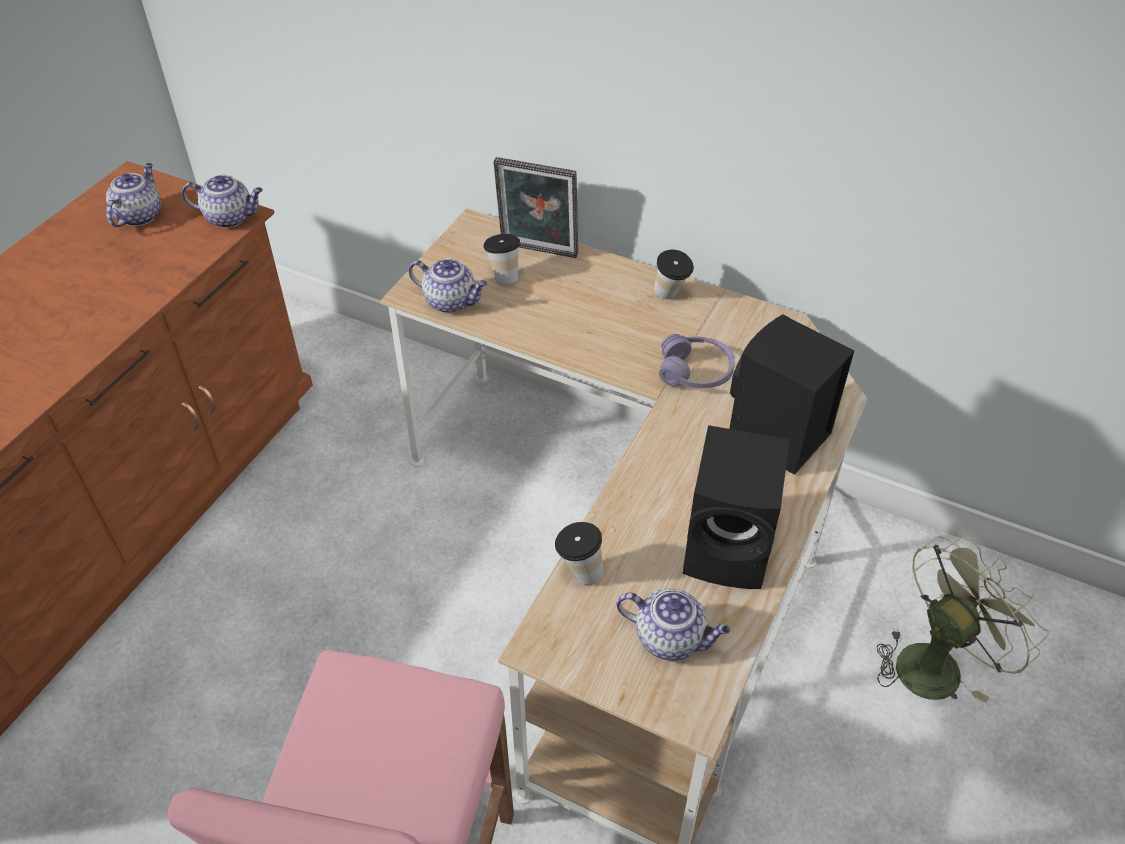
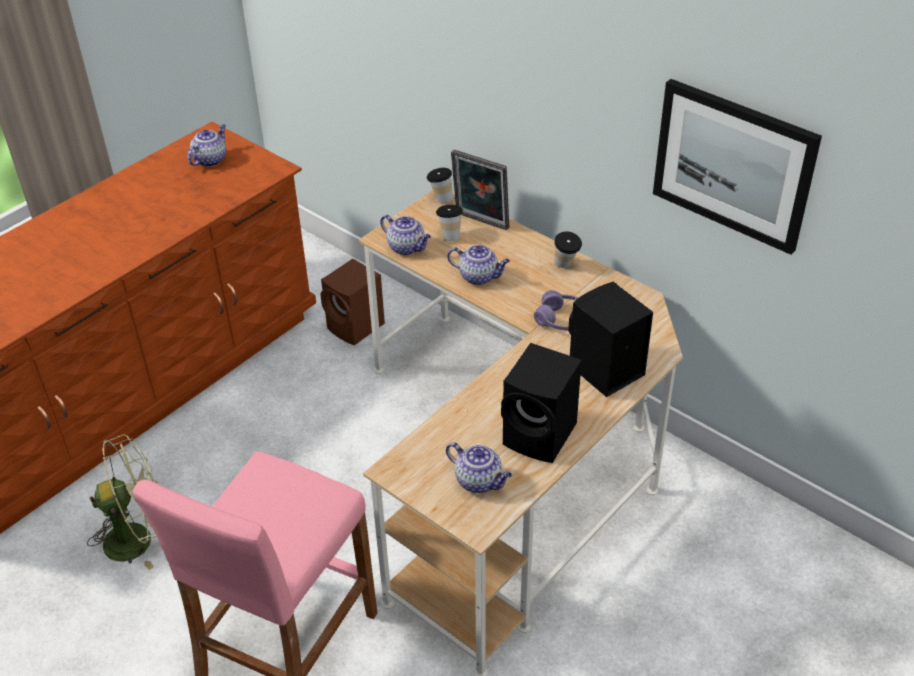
camera: 15 degrees right, 5 degrees down
(230, 217) = (270, 169): teapot -> teapot (479, 277)
(372, 408) = (356, 327): none -> brown speaker
(579, 572) = (433, 431): cup -> cup (440, 199)
(929, 128) = (733, 164): none -> picture
(936, 662) = (727, 577): green fan -> green fan (139, 538)

